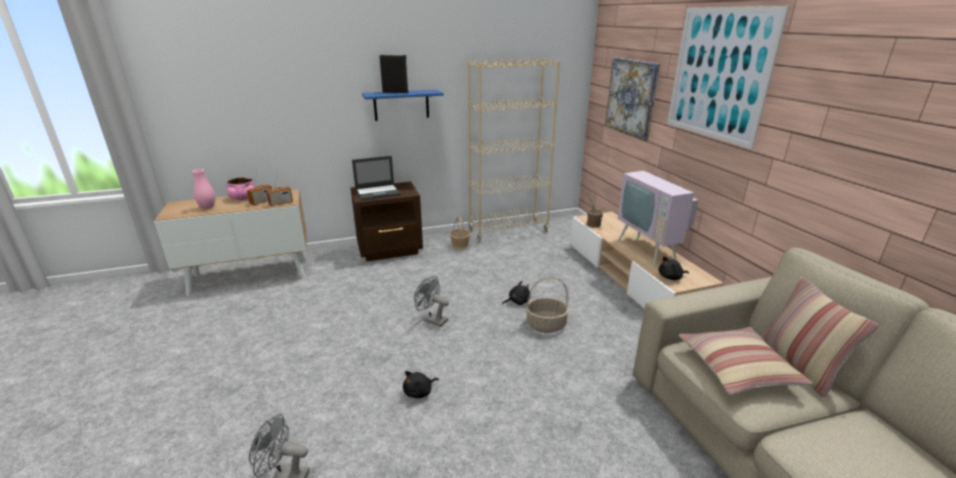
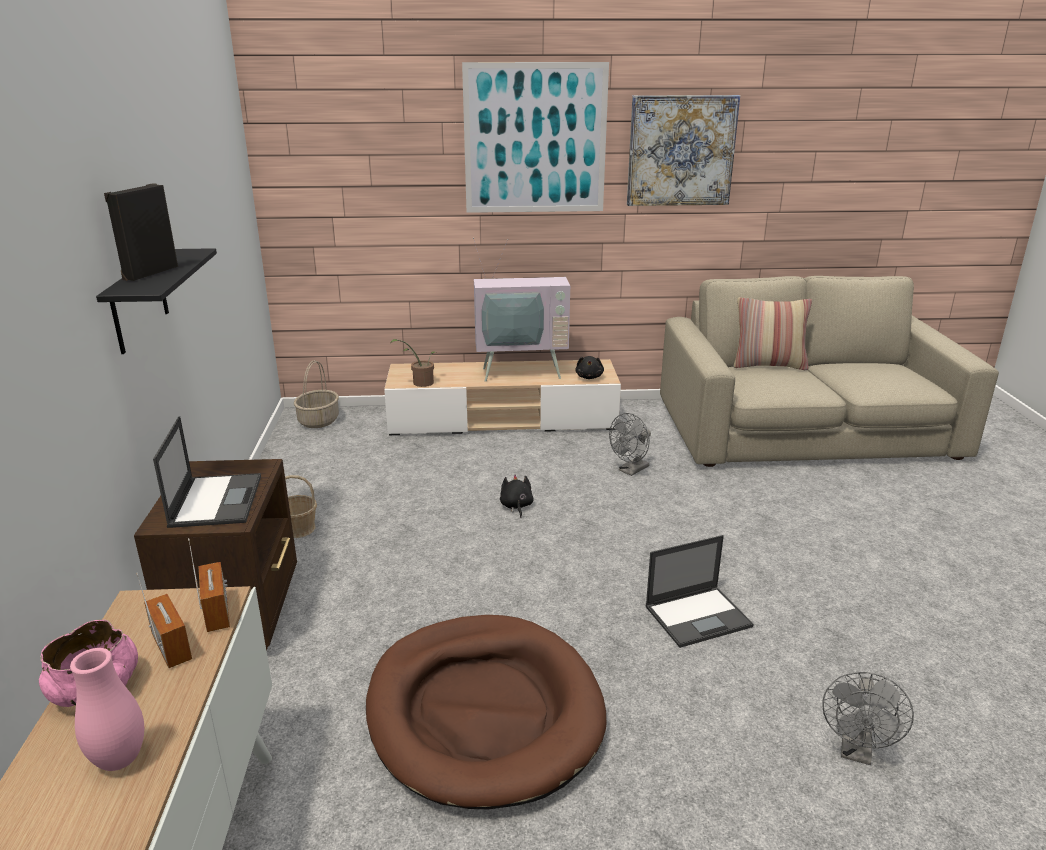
camera: 75 degrees left, 0 degrees up
(327, 322) = (484, 712): none -> brown dog bed
(401, 105) = (139, 301): blue shelf -> black shelf
(419, 392) = (699, 616): black plush toy -> laptop
(432, 320) = (530, 587): grey fan -> grey fan (631, 470)
(508, 231) = (286, 474): beige bookcase -> none
(546, 325) = (581, 496): basket -> basket (318, 421)
(631, 97) = (377, 192): picture -> picture (681, 151)
(737, 368) = (780, 382): pillow -> none

